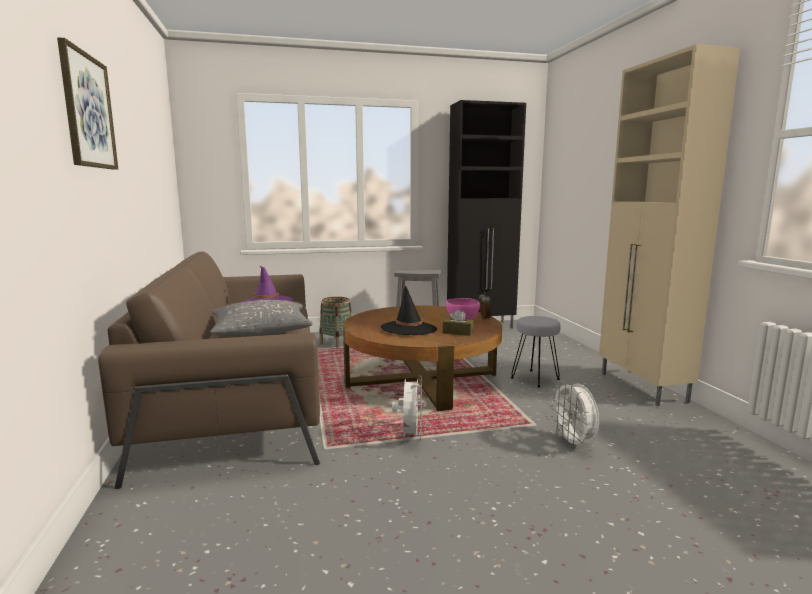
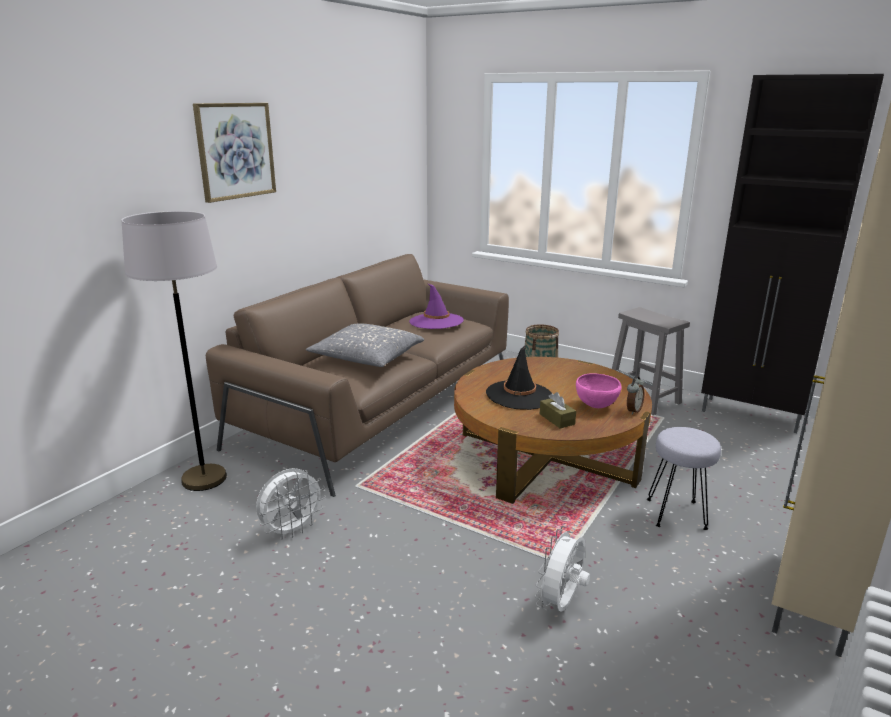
camera: 45 degrees right, 10 degrees up
(147, 516) = (204, 479): none -> grey floor lamp
(410, 437) = (431, 510): white fan -> white fan (292, 530)

